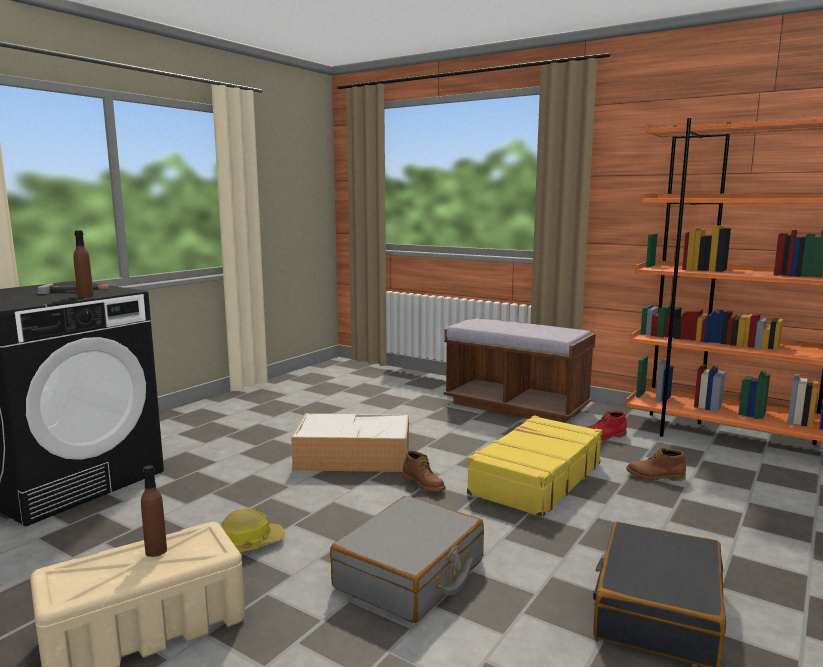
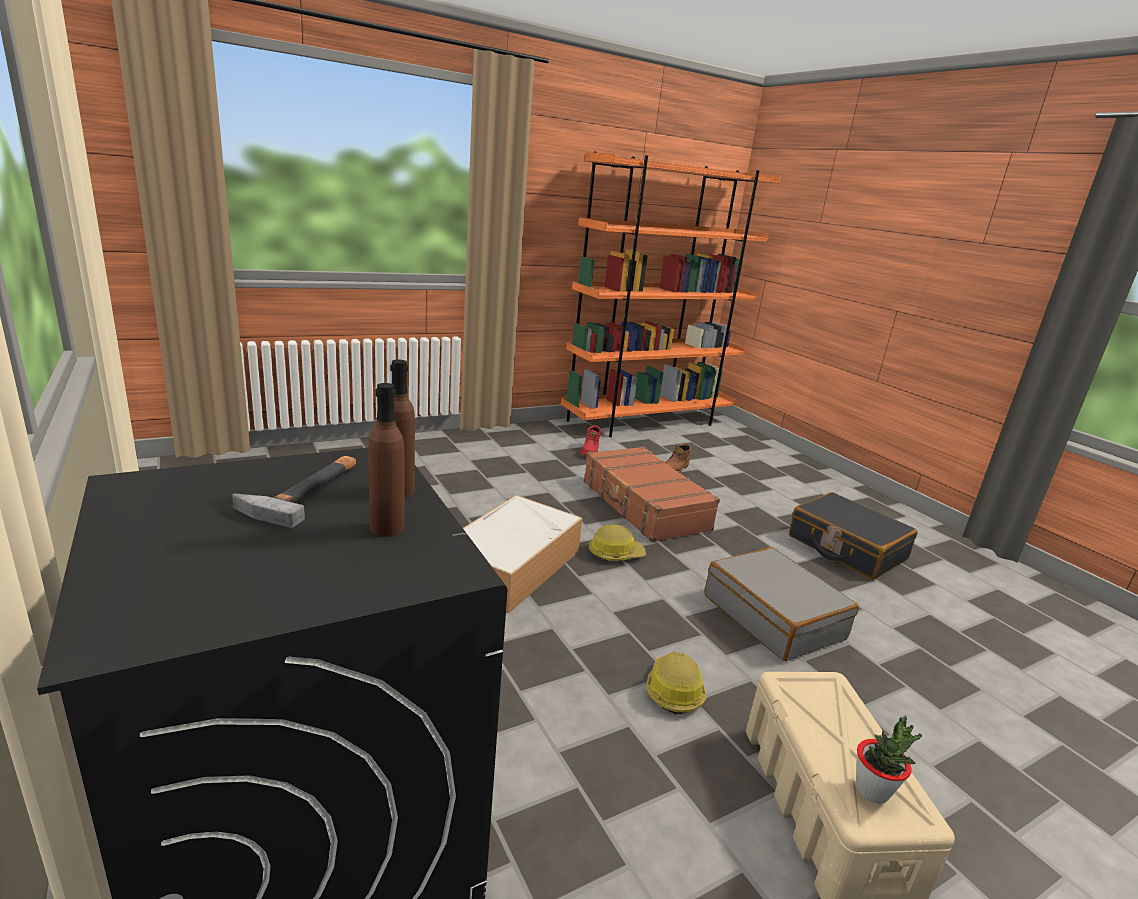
camera: 65 degrees left, 10 degrees up
(83, 575) = (872, 790): none -> potted plant
(156, 551) = (826, 725): brown bottle -> brown bottle (387, 528)
(424, 485) = (615, 553): brown boot -> hard hat
(516, 406) = (482, 450): brown bench -> none
(535, 478) = (643, 506): yellow suitcase -> brown suitcase

